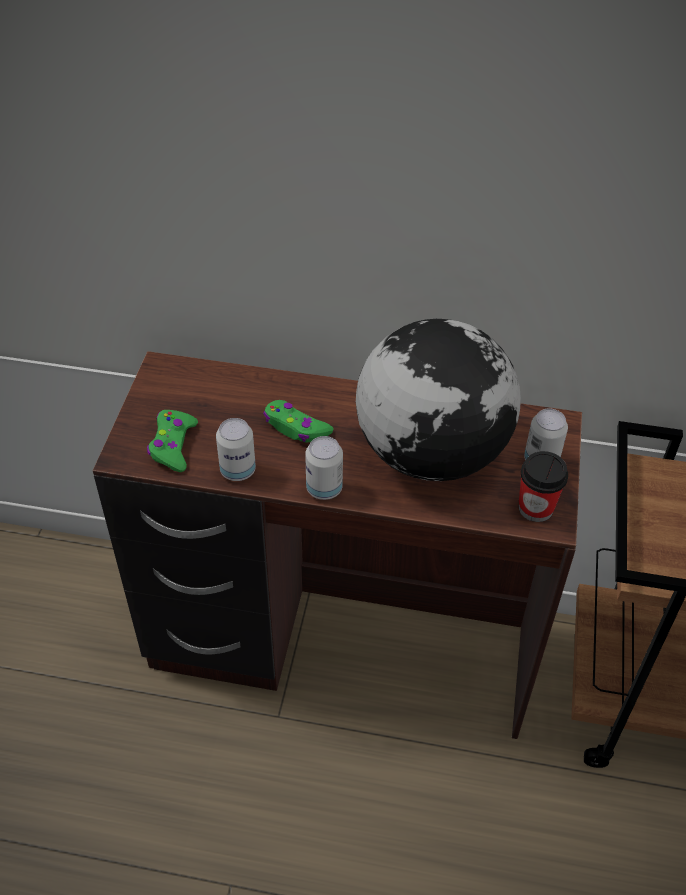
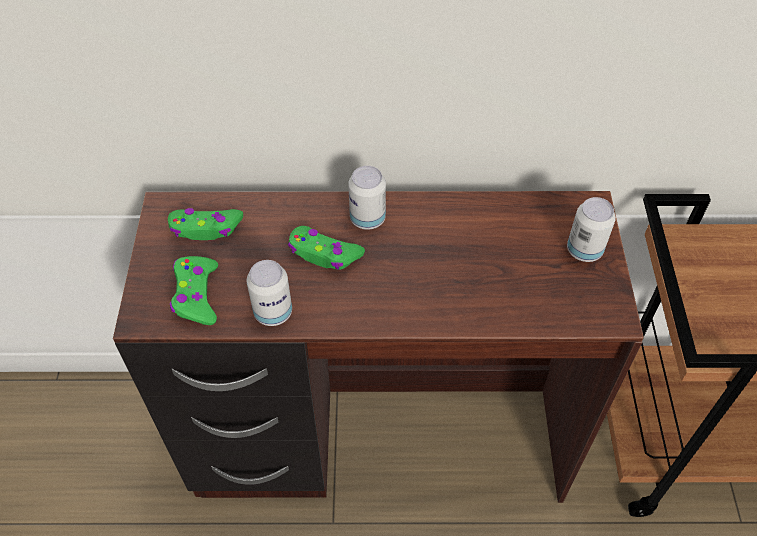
camera: 10 degrees left, 5 degrees up
(194, 390) = (206, 228): none -> green game controller
(324, 488) = (370, 318): can -> can (367, 219)
(431, 451) = (471, 258): globe -> none
(535, 508) = (593, 303): cup -> none

